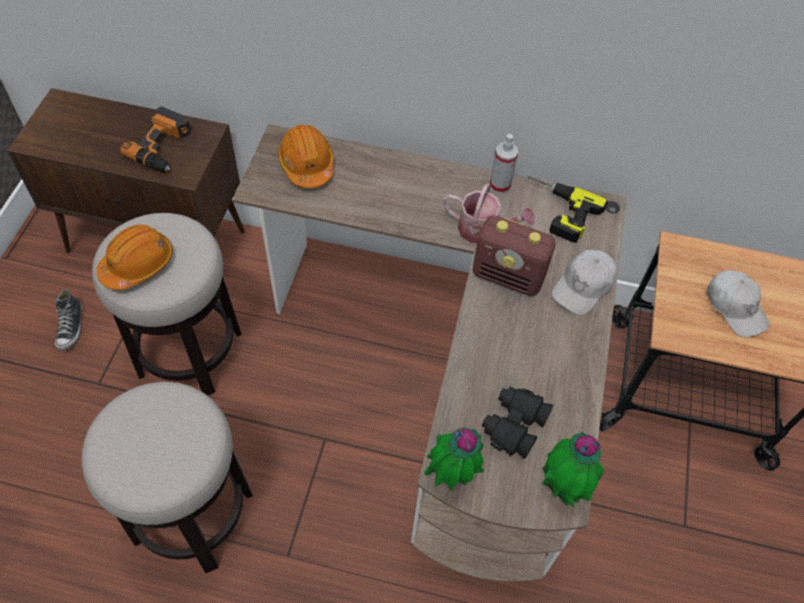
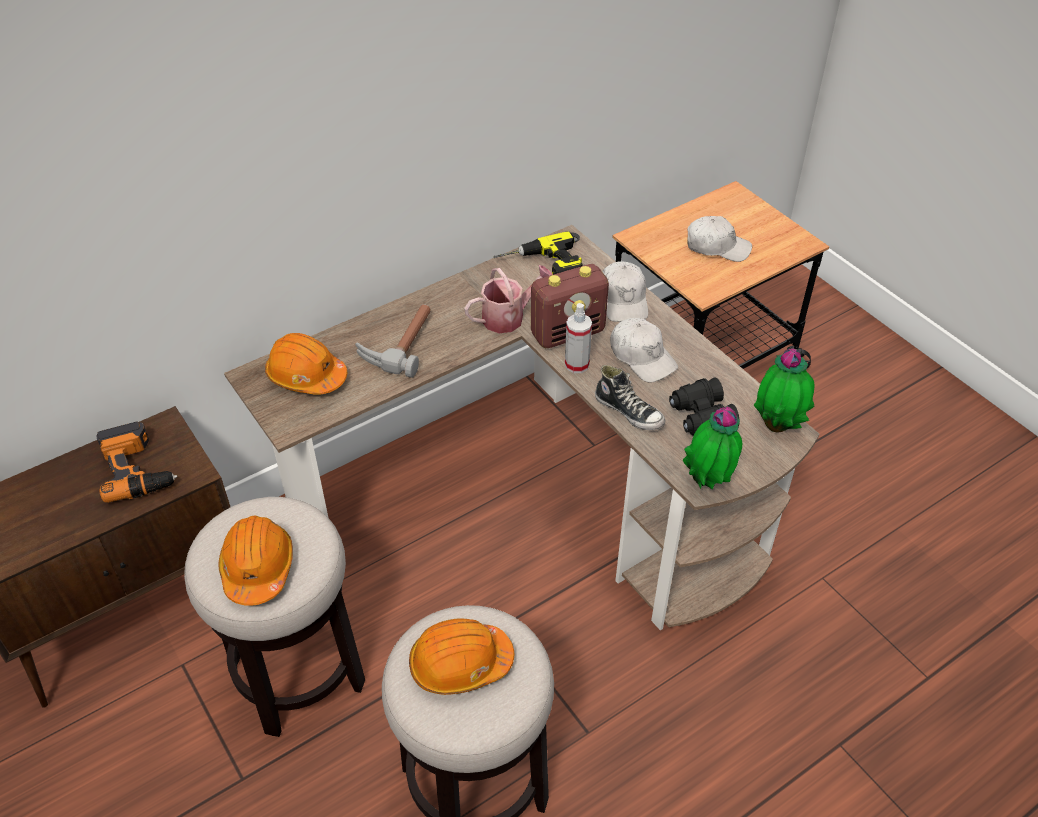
camera: 45 degrees left, 10 degrees down
(71, 328) = (145, 763): shoe -> shoe (629, 412)
(154, 432) = (460, 664): none -> orange hard hat
(389, 189) = (399, 343): none -> hammer
(499, 185) = (477, 279): spray bottle -> spray bottle (577, 364)
(536, 341) = (642, 357): none -> white cap

